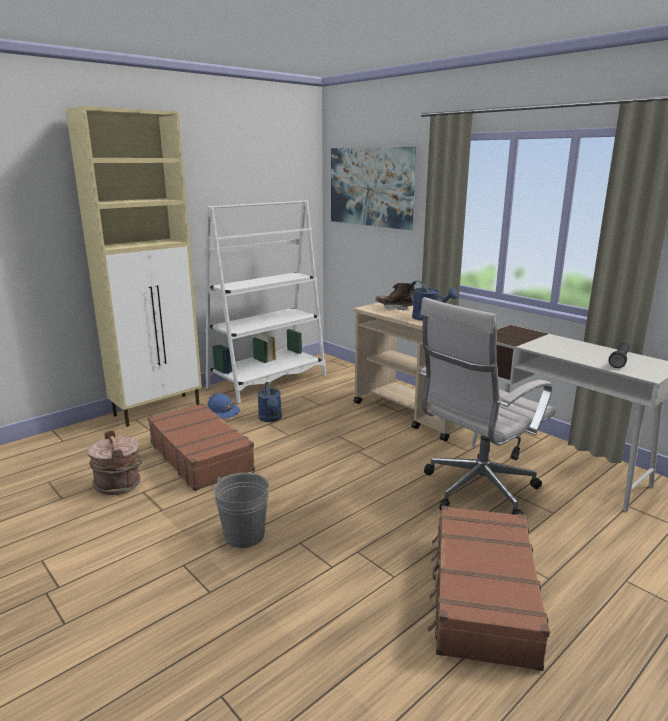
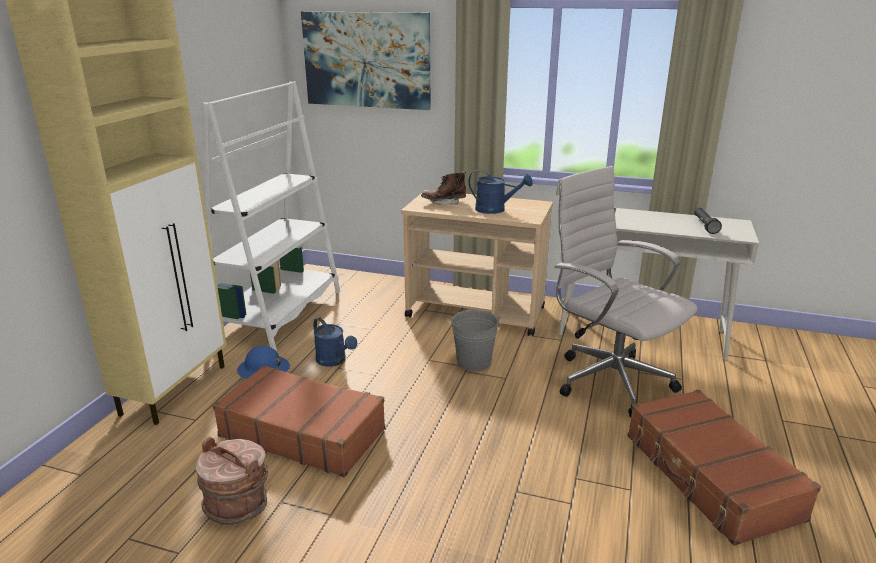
camera: 30 degrees left, 5 degrees up
(244, 535) = (454, 506): grey bucket -> grey bucket (474, 362)
(476, 492) = (608, 379): white office chair -> white office chair turned 120 degrees clockwise

